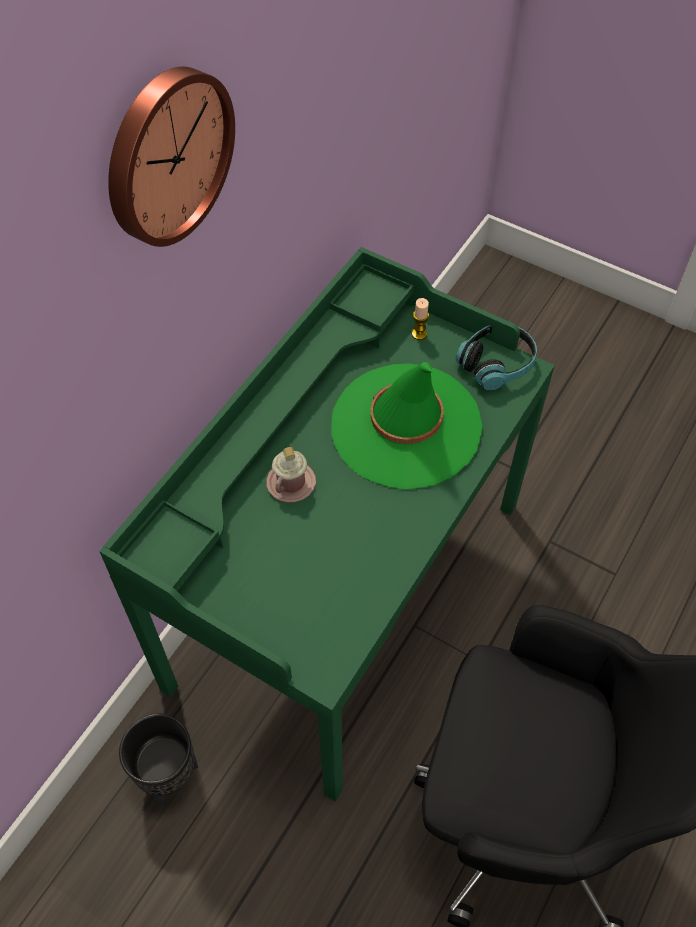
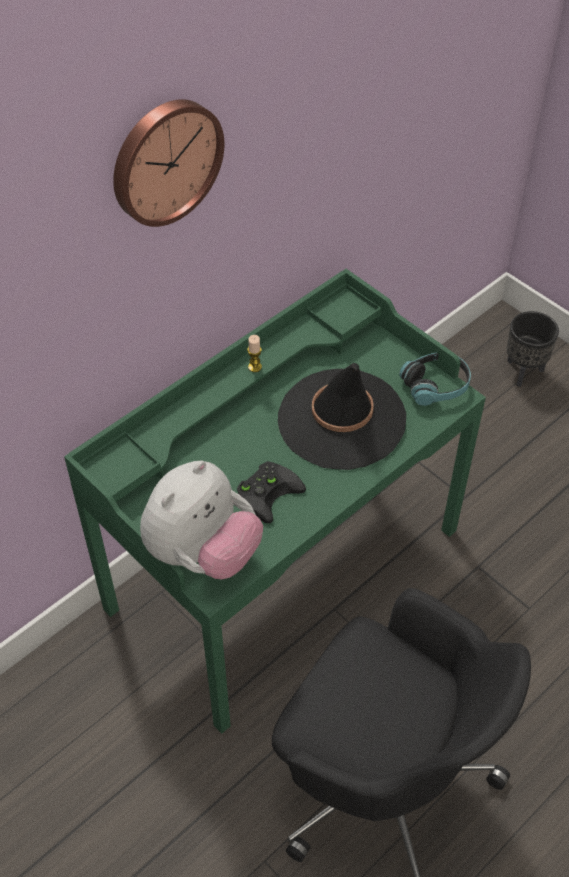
camera: 15 degrees right, 5 degrees down
(170, 776) = (92, 679): black planter -> black planter (524, 372)
(291, 483) = (233, 443): pink mug -> none
(299, 628) = (203, 553): none -> plush toy
(351, 532) = (268, 491): none -> black game controller
(405, 426) = (341, 419): green hat -> black hat
(419, 334) = (378, 349): candle -> candle (255, 367)

